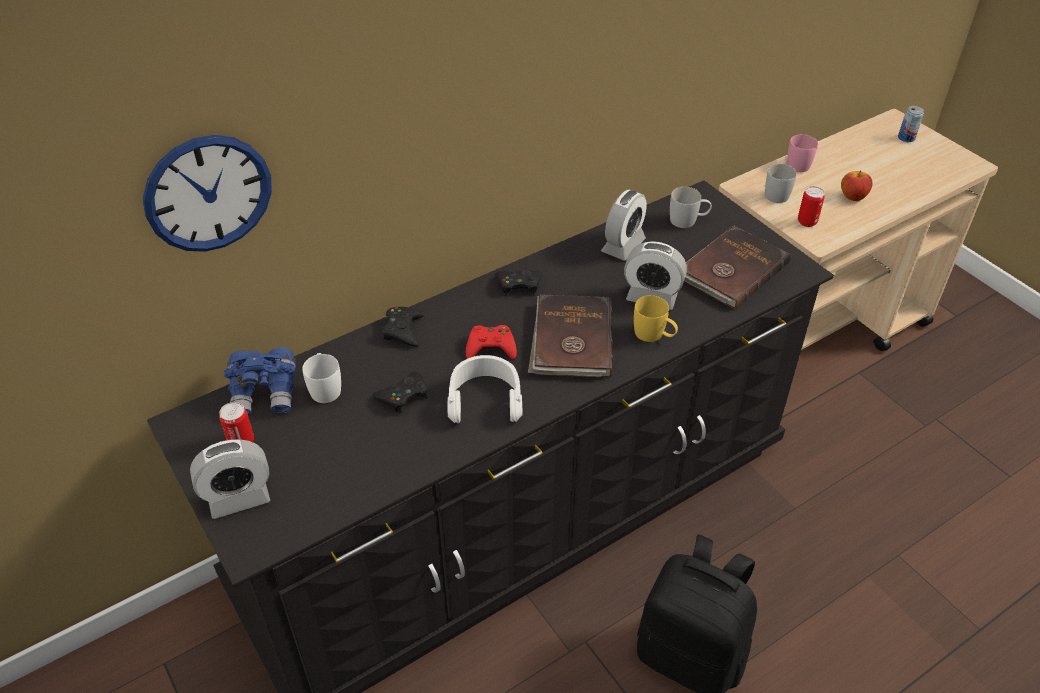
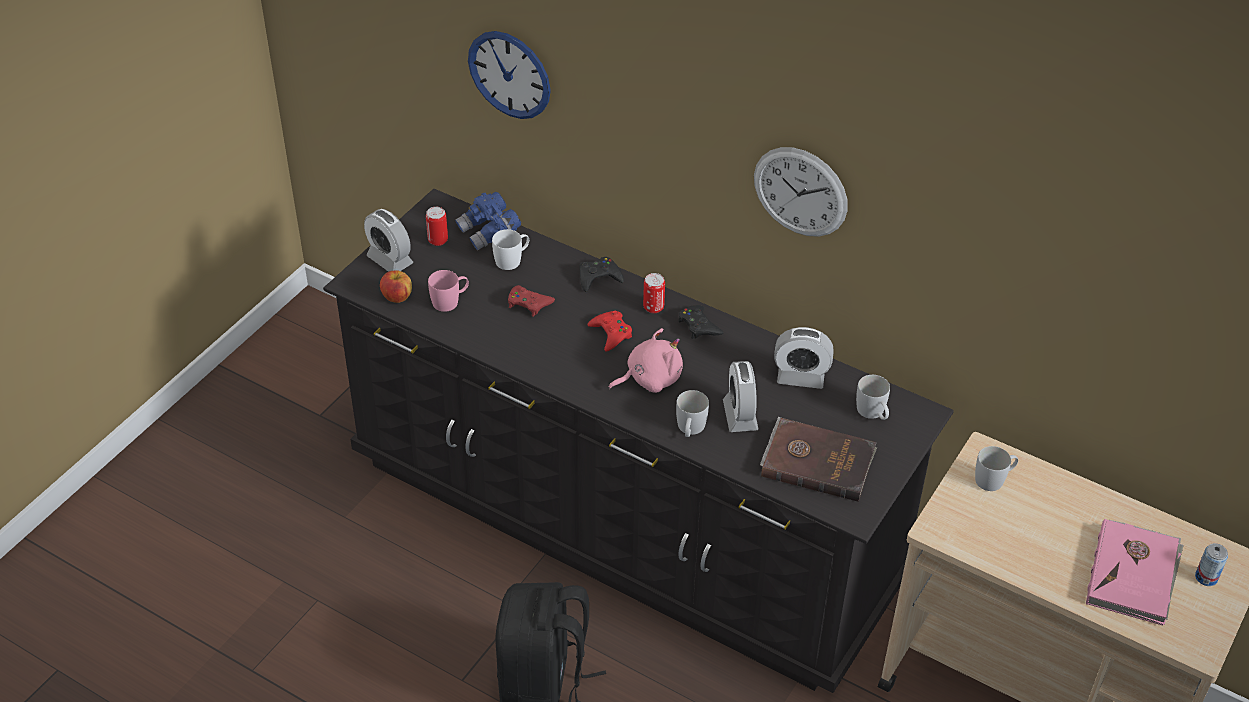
camera: 65 degrees right, 0 degrees up
(403, 395) = (528, 303): black game controller -> red game controller
(485, 399) = (552, 349): white headphones -> none
(562, 77) = (800, 192): none -> wall clock
(571, 340) = (650, 379): brown book -> pink plush toy
(654, 335) = (690, 429): yellow mug -> white mug
(796, 163) = (1066, 486): pink mug -> pink mug (450, 301)
(807, 222) = (961, 514): can -> can (653, 307)
(853, 197) = (1038, 545): apple -> apple (397, 297)
(895, 166) = (1133, 574): none -> pink book

